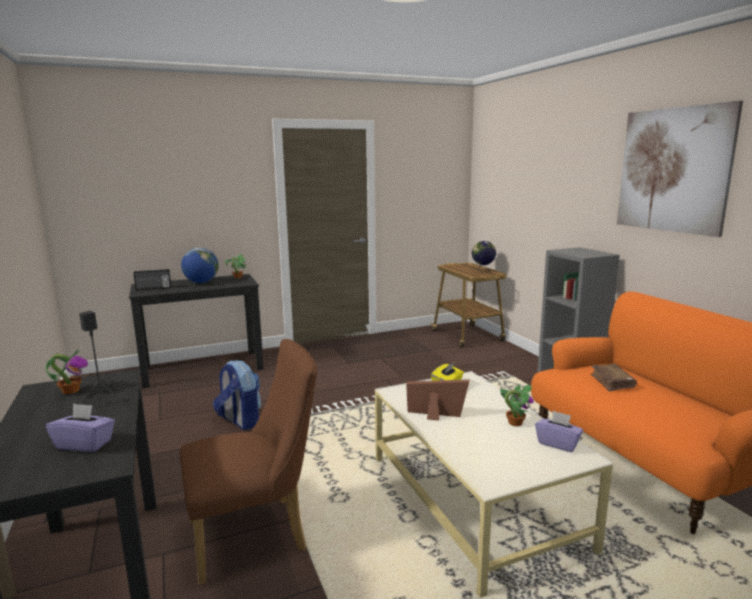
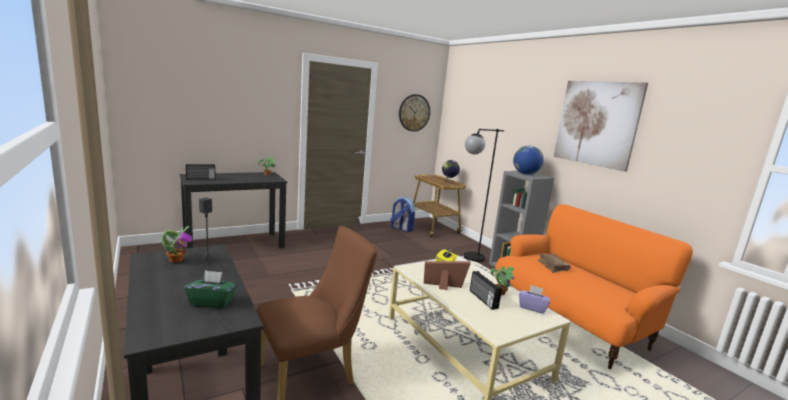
camera: 10 degrees left, 0 degrees up
(85, 444) = (212, 302): purple tissue box -> green tissue box
(201, 282) = (239, 176): globe -> globe (525, 174)
(240, 421) = (276, 287): backpack -> backpack (401, 229)
(431, 181) = (414, 113): none -> wall clock
(486, 432) = (482, 299): none -> radio
(507, 375) = (467, 258): none -> black floor lamp

